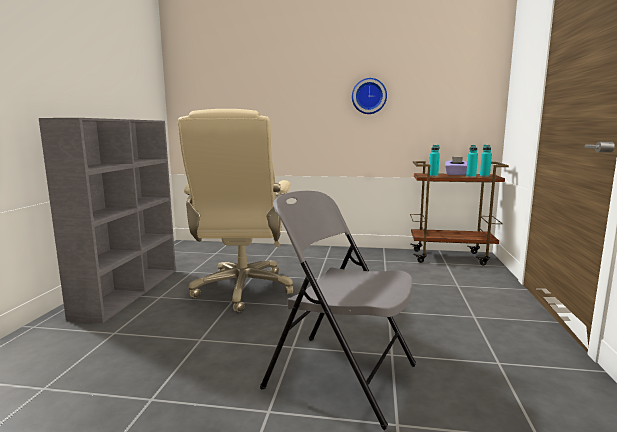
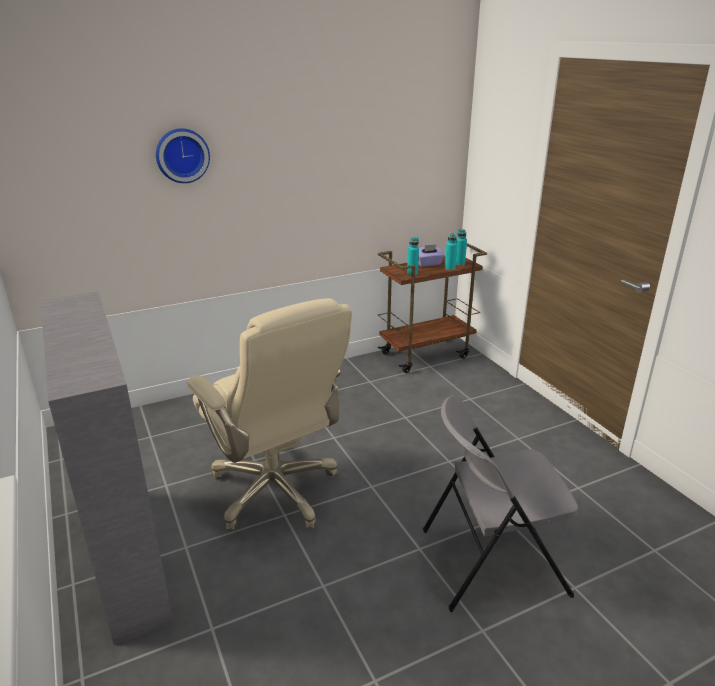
camera: 35 degrees left, 15 degrees up
(369, 96) = (321, 176): wall clock -> wall clock (182, 155)

